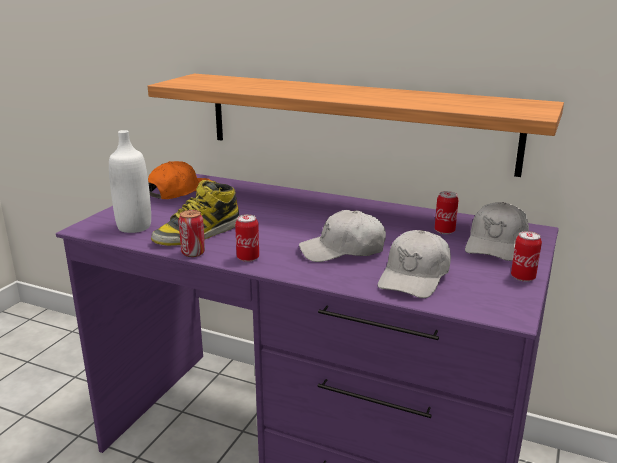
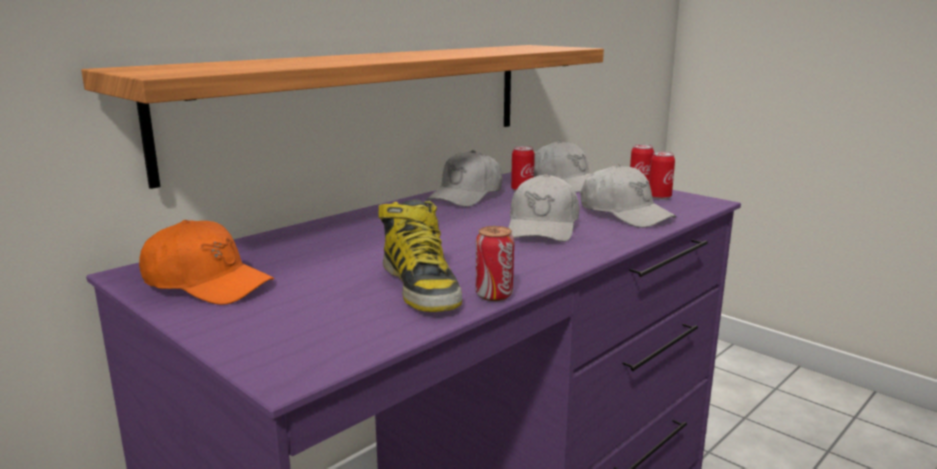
camera: 70 degrees left, 5 degrees down
(134, 227) = (336, 329): white bottle -> none
(180, 192) = (207, 284): orange cap -> orange cap turned 135 degrees clockwise
(248, 258) = (534, 268): can -> can (659, 197)
(402, 216) = (466, 195): none -> white cap

